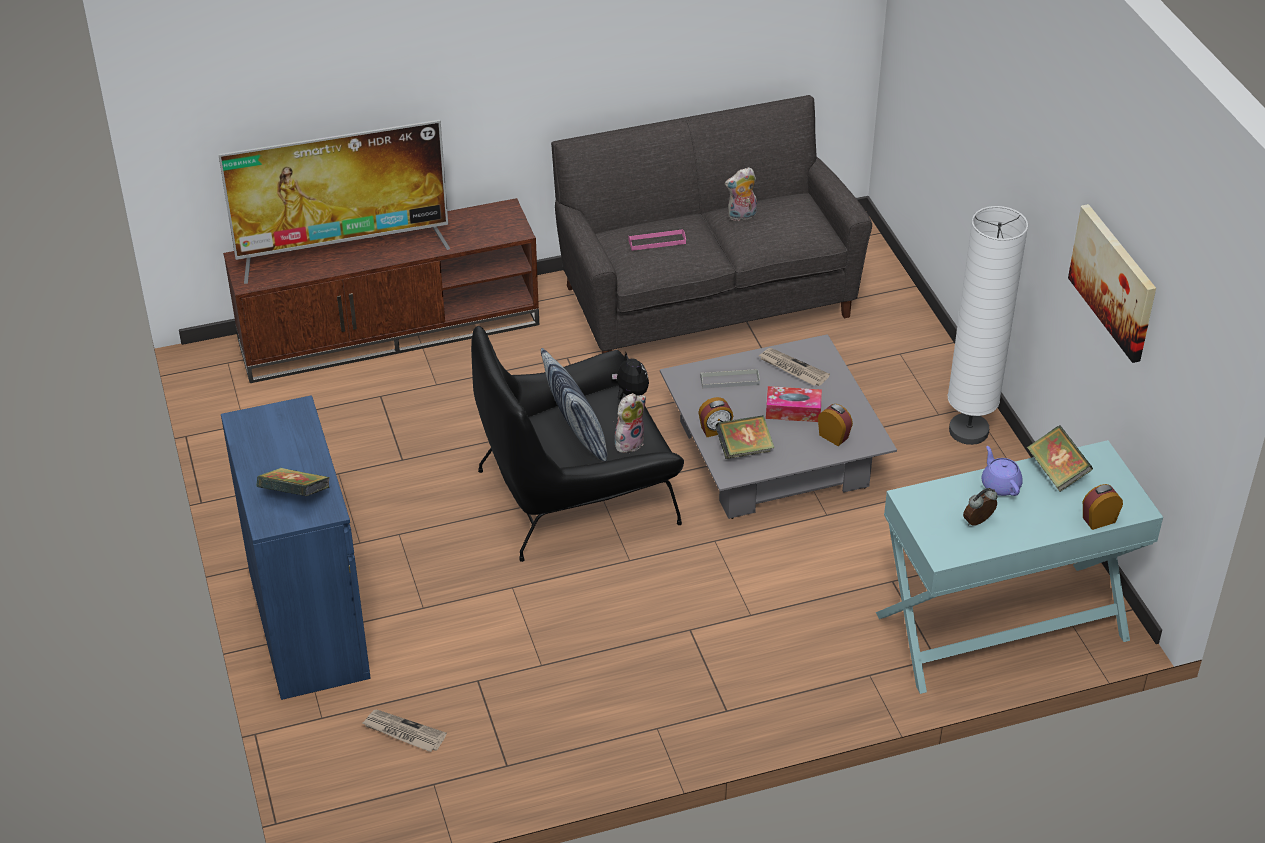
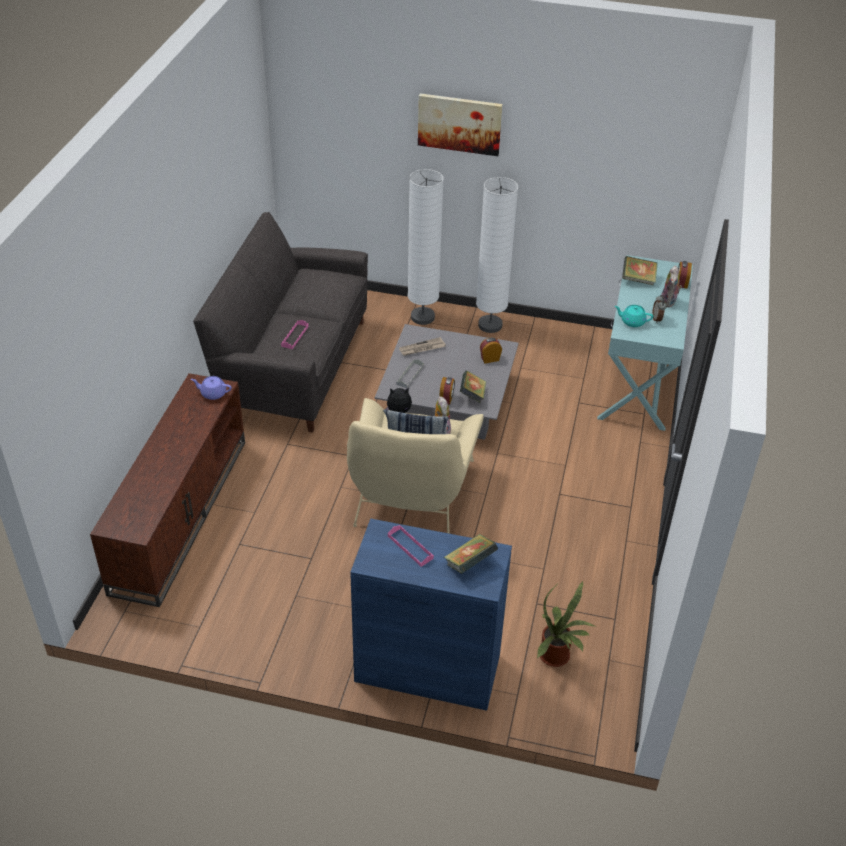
camera: 60 degrees left, 0 degrees up
(288, 441) = (410, 547): none -> pink tray
(344, 250) = (155, 471): television -> none
(403, 732) = (557, 657): newspaper -> potted plant
(576, 494) = (412, 492): black armchair -> beige armchair
(741, 216) = (304, 297): plush toy -> plush toy (669, 302)
(793, 411) = (456, 363): tissue box -> none
(916, 363) = (422, 317): none -> white floor lamp
(945, 499) = (632, 322): none -> turquoise teapot
(1000, 485) = (634, 300): purple teapot -> purple teapot (213, 393)
(1114, 281) = (597, 170): picture -> picture (459, 123)

